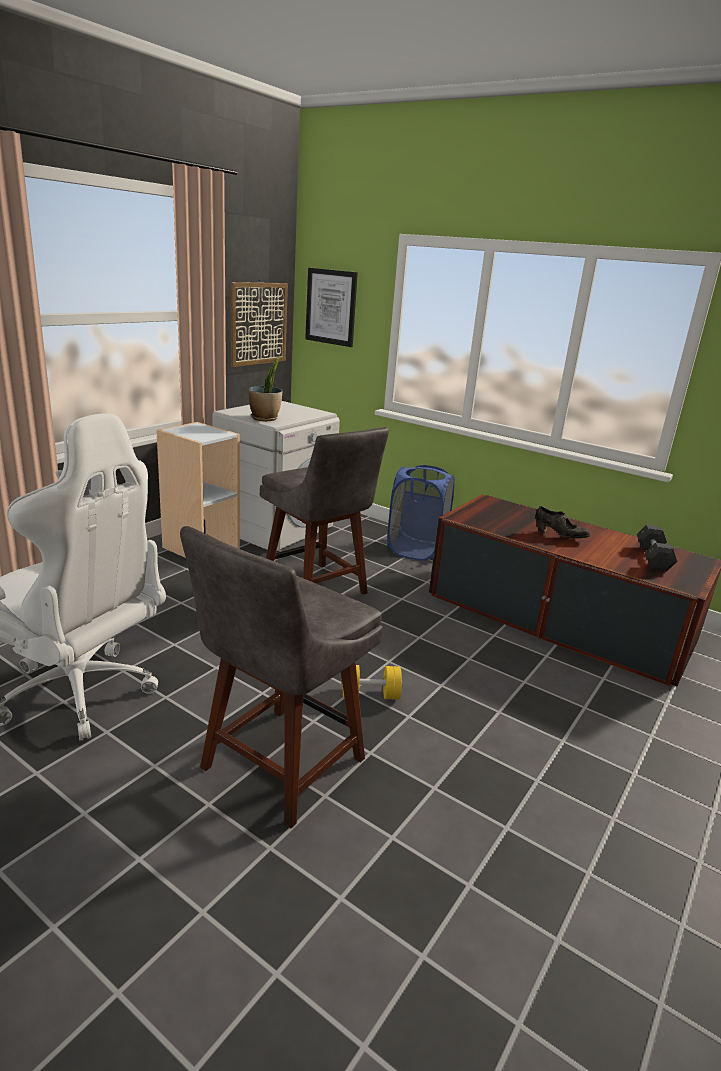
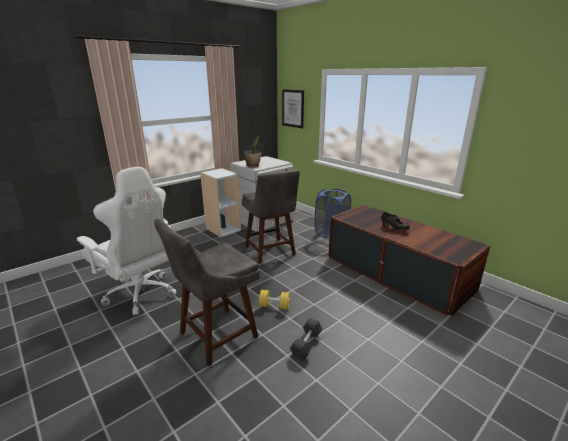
camera: 15 degrees right, 0 degrees up
(258, 322) = (257, 118): picture -> none
(653, 558) = (444, 242): grey dumbbell -> grey dumbbell (306, 344)

